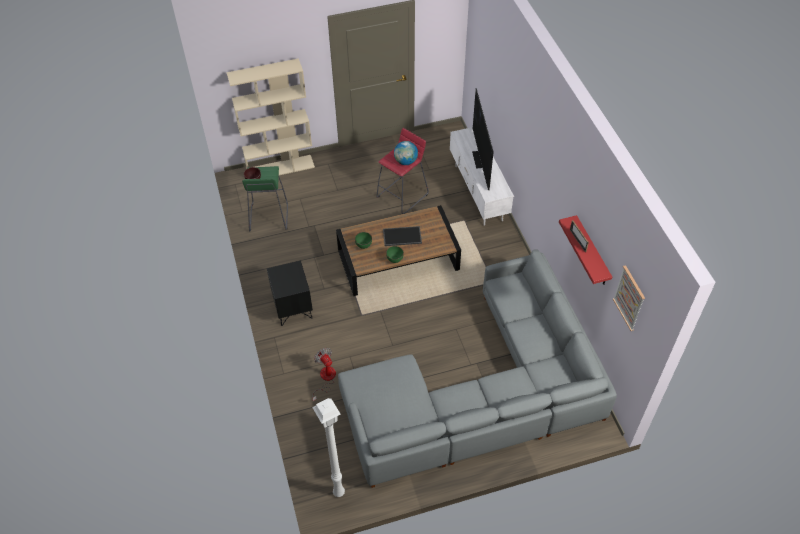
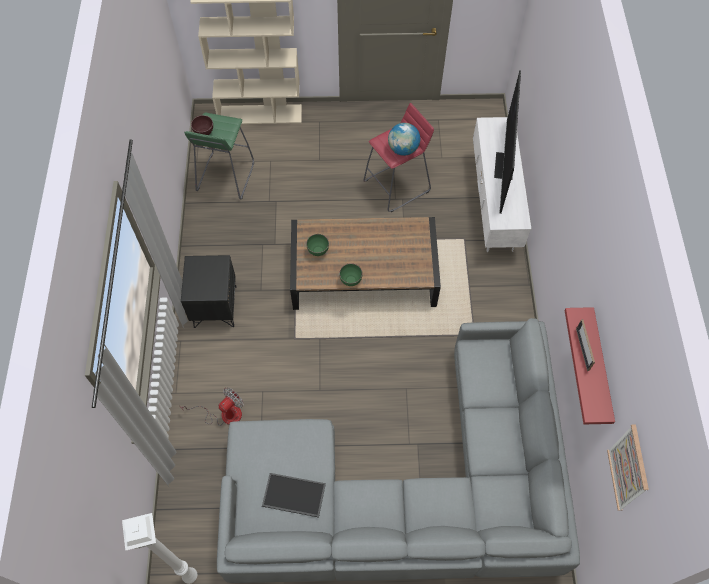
camera: 15 degrees right, 10 degrees up
(325, 379) = (223, 414): fan -> fan turned 60 degrees clockwise
(401, 237) = (370, 250): tray -> tray (293, 496)

